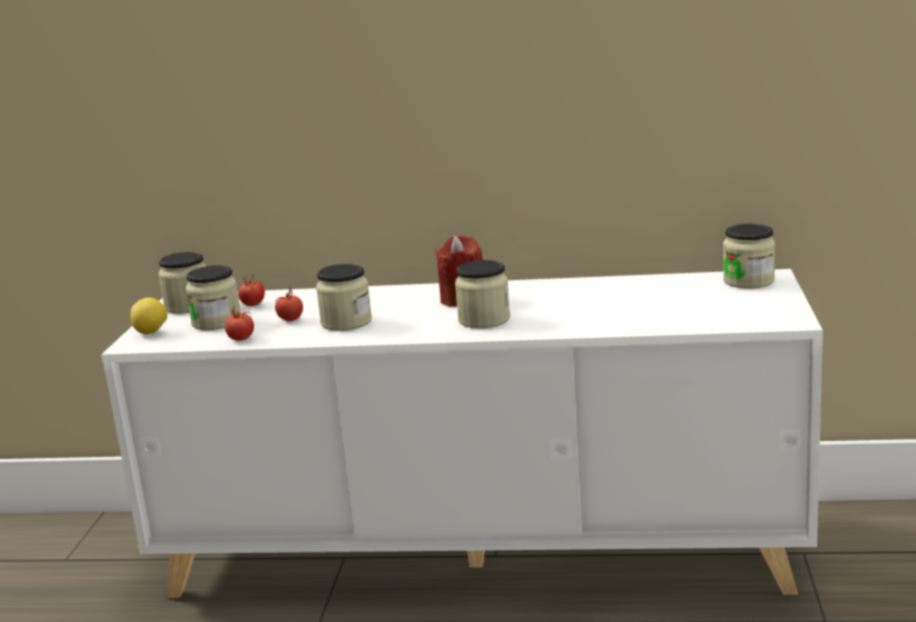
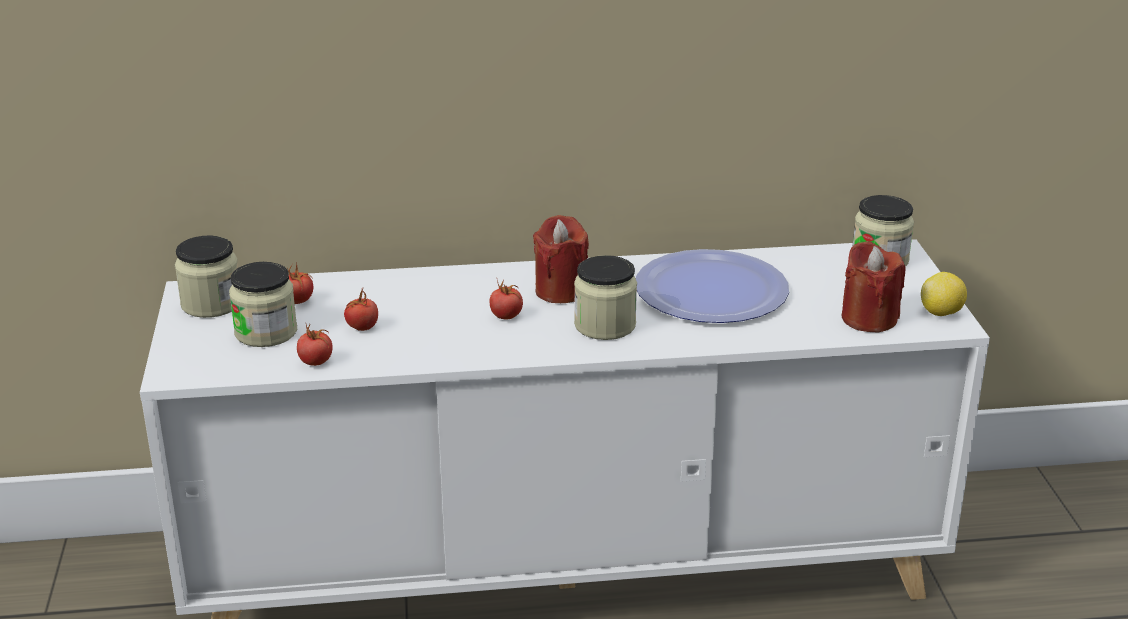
camera: 15 degrees left, 10 degrees up
(152, 333) = (188, 352): lemon -> lemon (941, 313)
(346, 322) = (436, 331): jar -> none
(407, 314) = (506, 316): none -> tomato
(587, 299) = (710, 290): none -> plate
(716, 317) = (869, 319): none -> red candle

